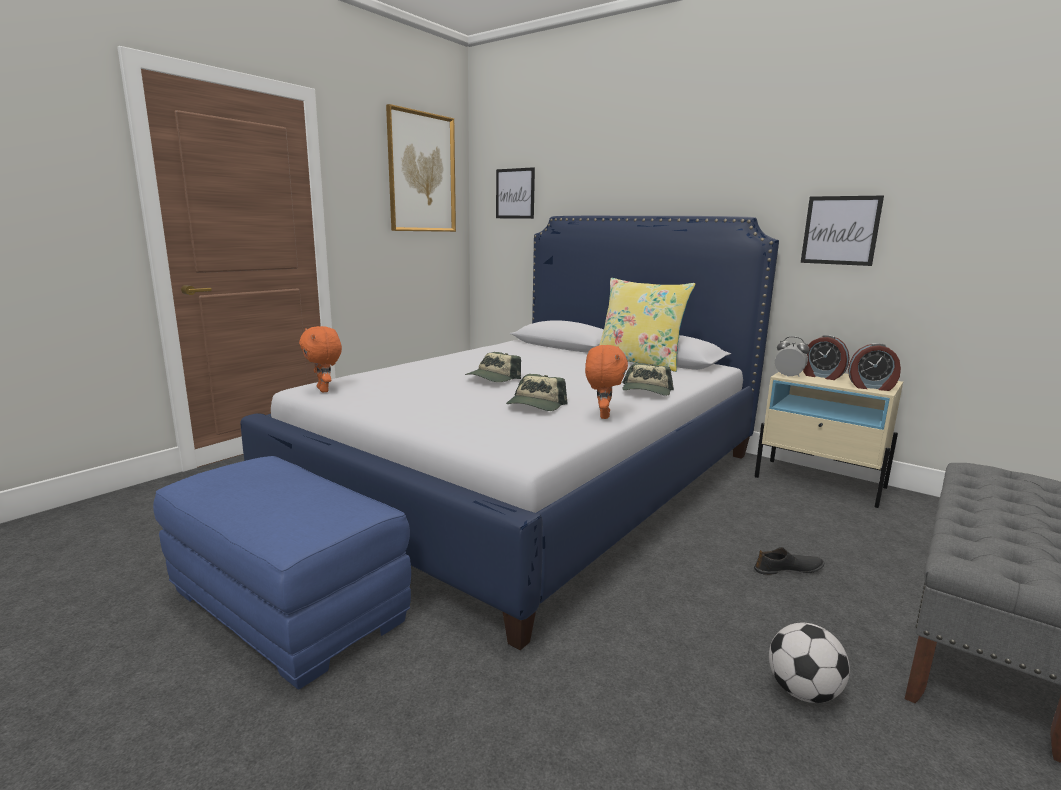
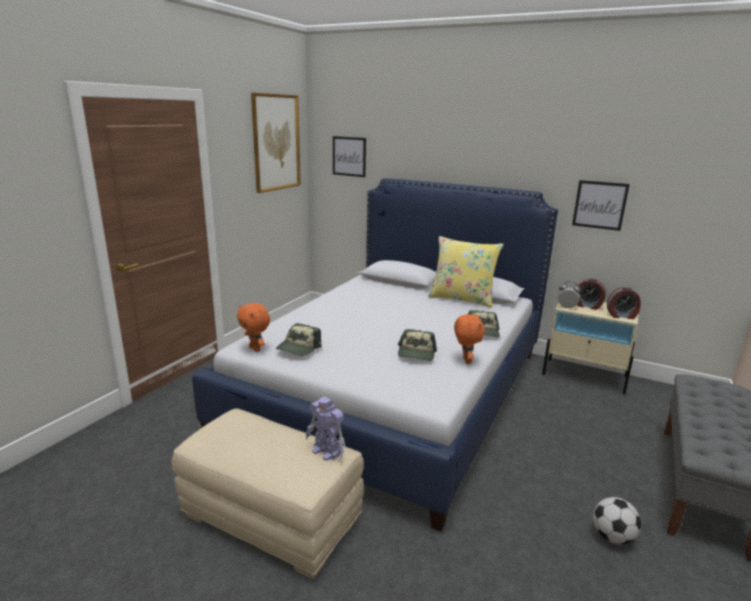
camera: 10 degrees left, 5 degrees up
(289, 606) = (273, 517): blue ottoman -> beige ottoman
(351, 506) = (326, 452): none -> toy robot
(492, 378) = (371, 326): cap -> cap (298, 348)
(788, 570) = (582, 450): black shoe -> none

